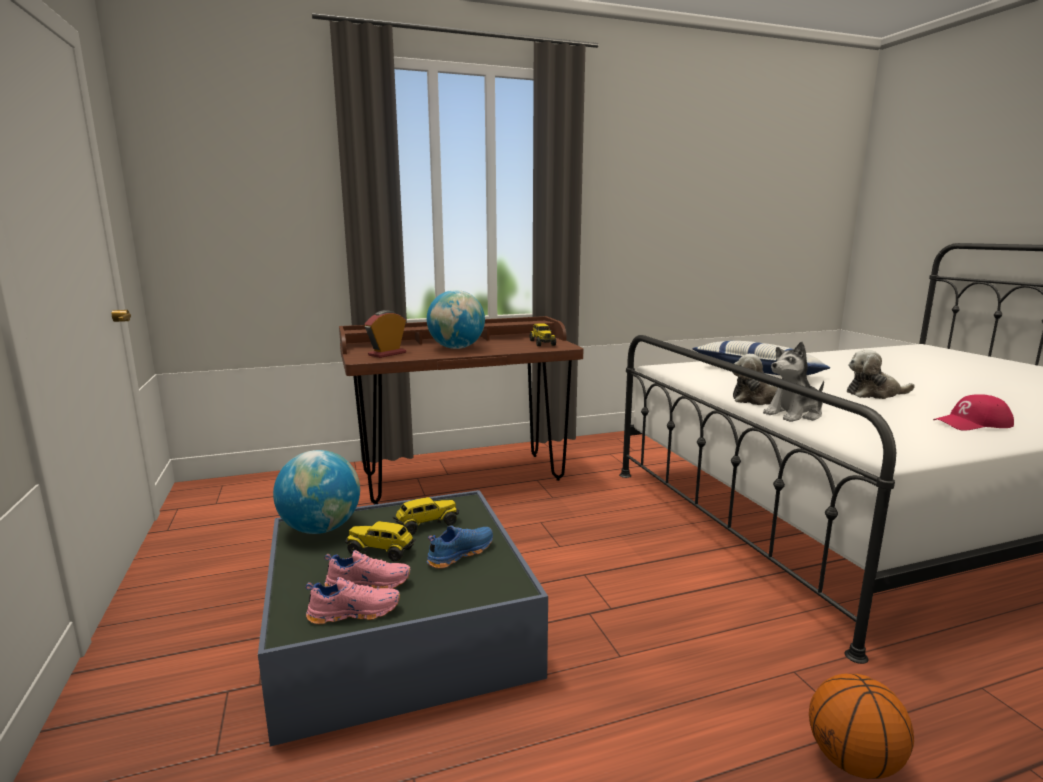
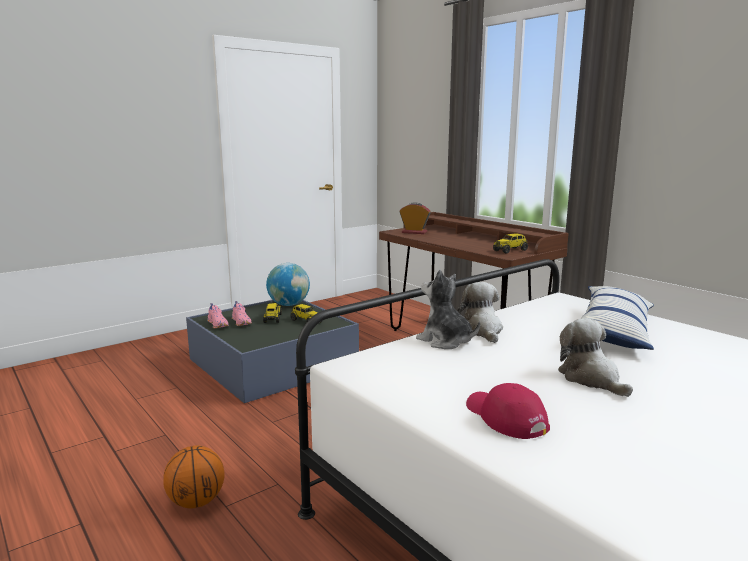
camera: 70 degrees right, 0 degrees up
(456, 348) = (454, 239): globe -> none
(459, 553) = (278, 332): blue shoe -> none

